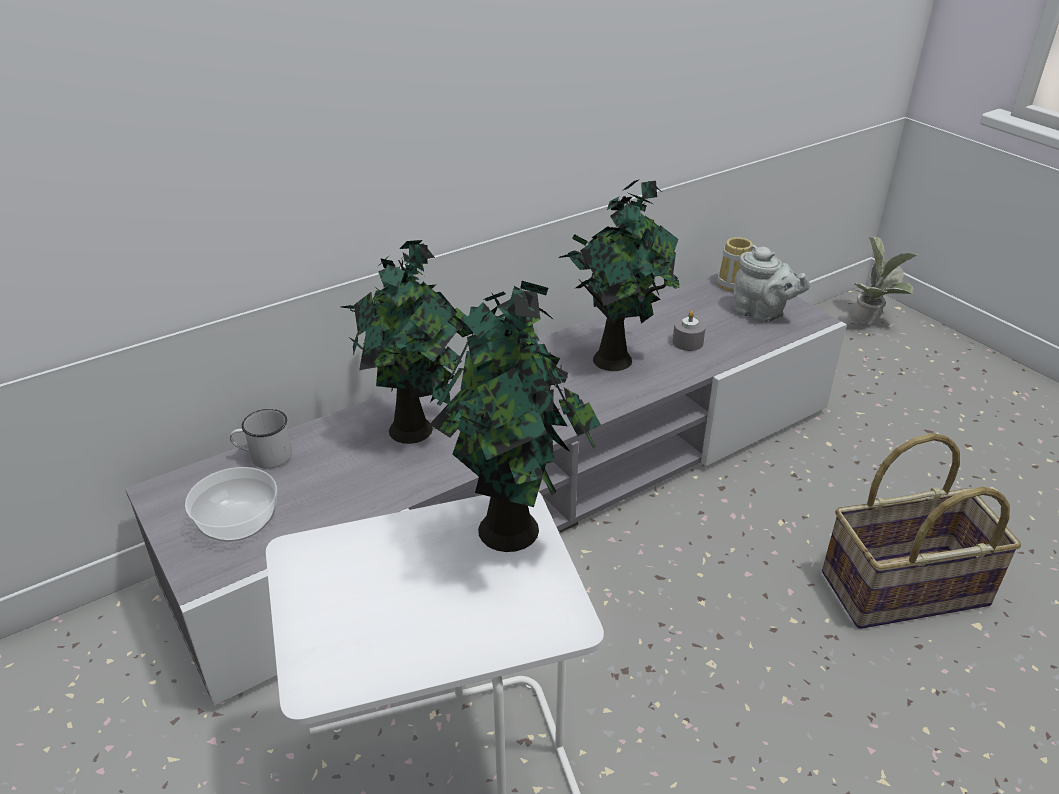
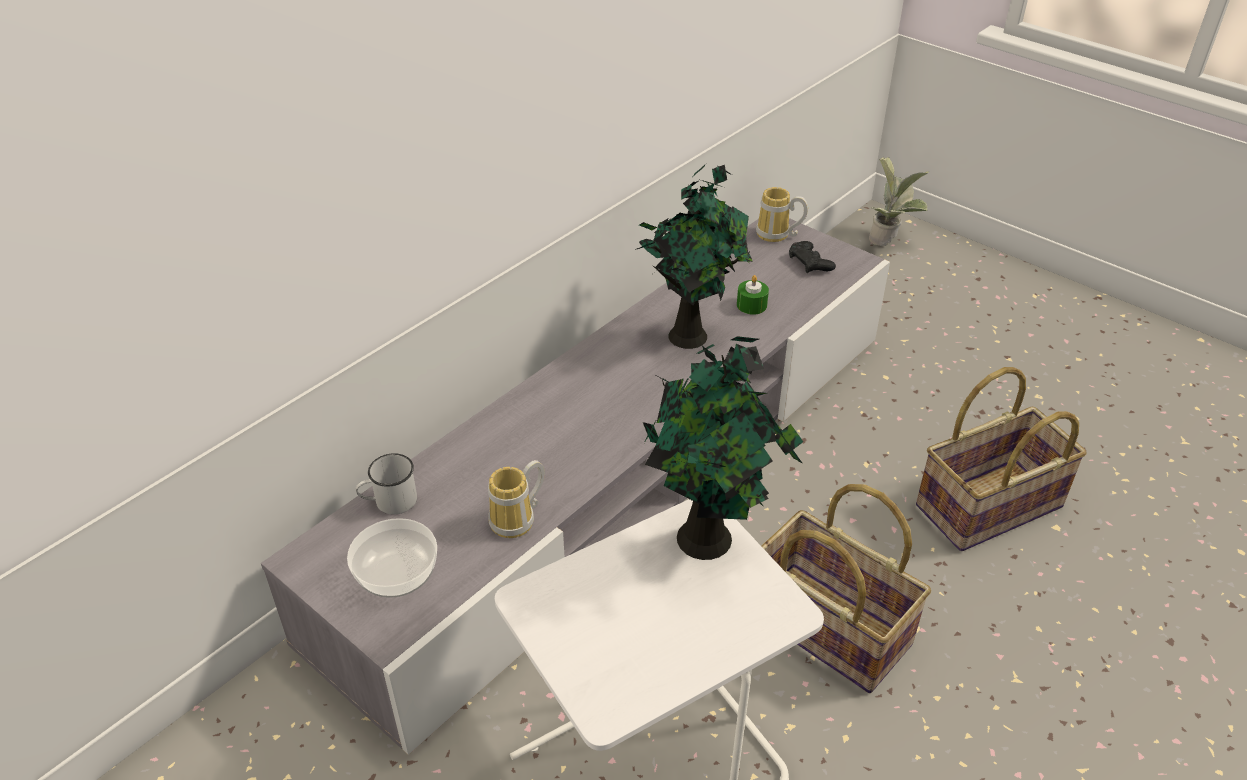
camera: 15 degrees left, 5 degrees up
(374, 495) = (518, 520): none -> mug
(415, 429) = (527, 445): potted plant -> none
(683, 677) = (827, 629): none -> basket
(687, 342) = (751, 305): grey candle -> green candle
(762, 314) = (810, 262): grey teapot -> black game controller

